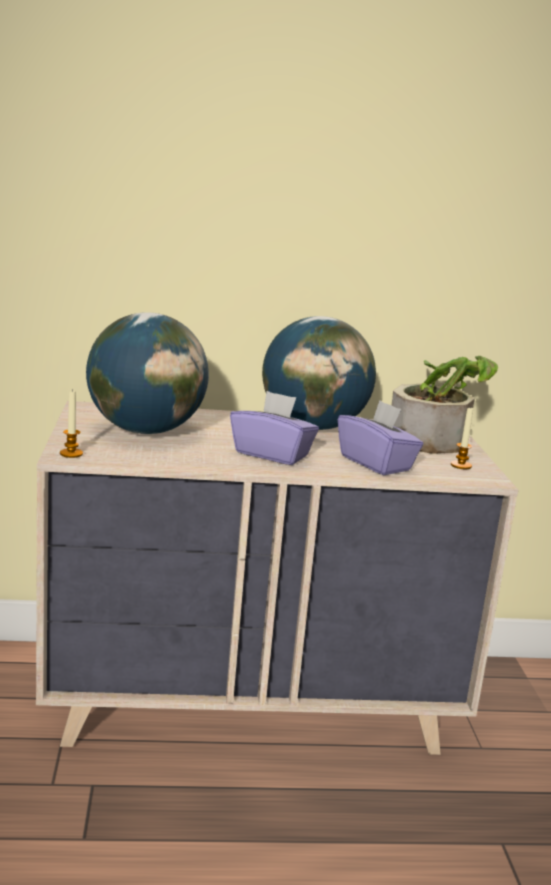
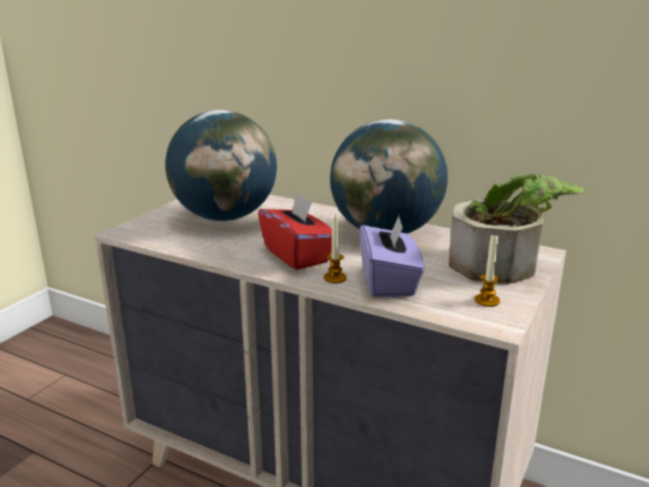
camera: 35 degrees right, 5 degrees up
(71, 454) = (132, 230): candle -> candle (335, 278)
(272, 454) = (298, 255): purple tissue box -> red tissue box

